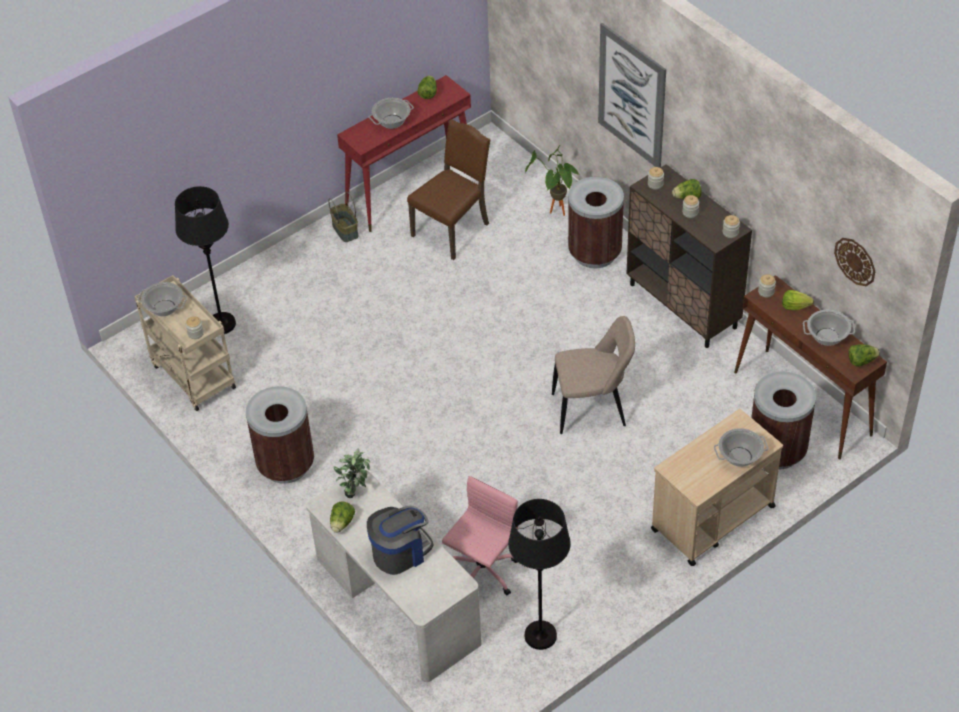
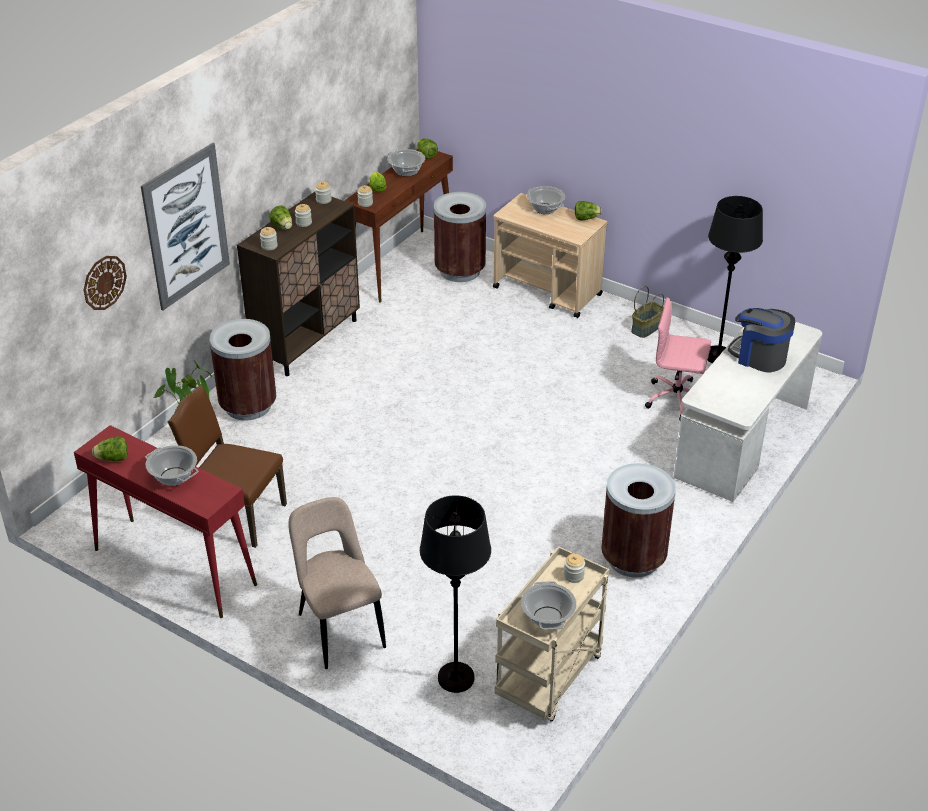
camera: 110 degrees left, 10 degrees down
(342, 523) = (753, 397): lettuce -> lettuce (586, 218)
(345, 230) = (259, 607): basket -> basket (646, 328)
(355, 491) = (712, 398): potted plant -> none
(592, 410) = (460, 371): beige chair -> beige chair (339, 628)
(855, 261) = (382, 97): wall clock -> wall clock (104, 282)

